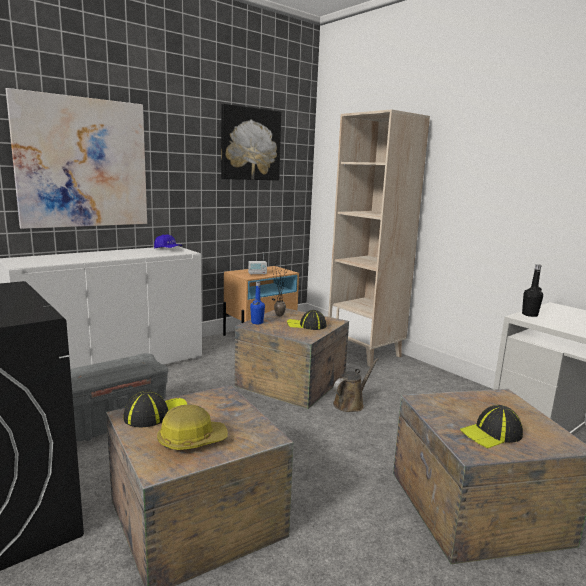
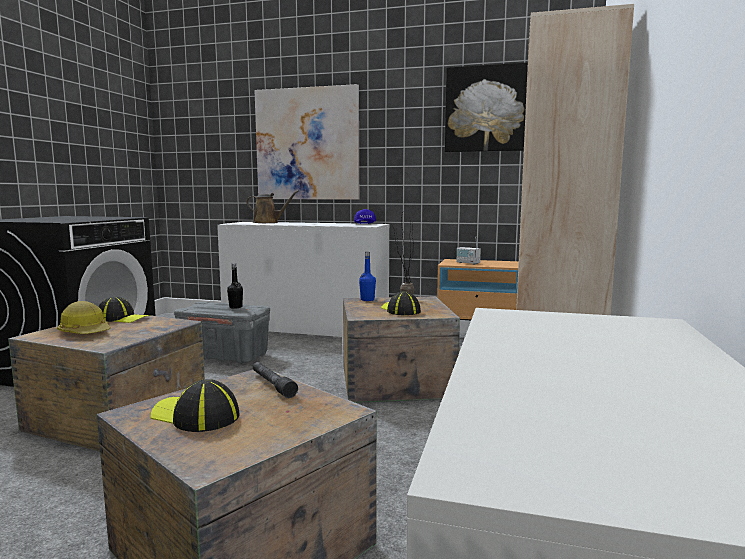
camera: 55 degrees right, 5 degrees down
(350, 404) = (395, 417): brown watering can -> brown watering can (268, 222)
(446, 400) = (272, 385): none -> grey flashlight
(529, 315) = (527, 315): black bottle -> black bottle (235, 307)

